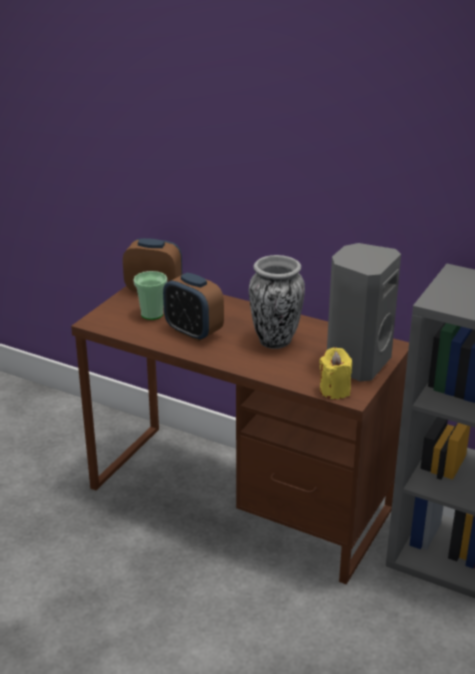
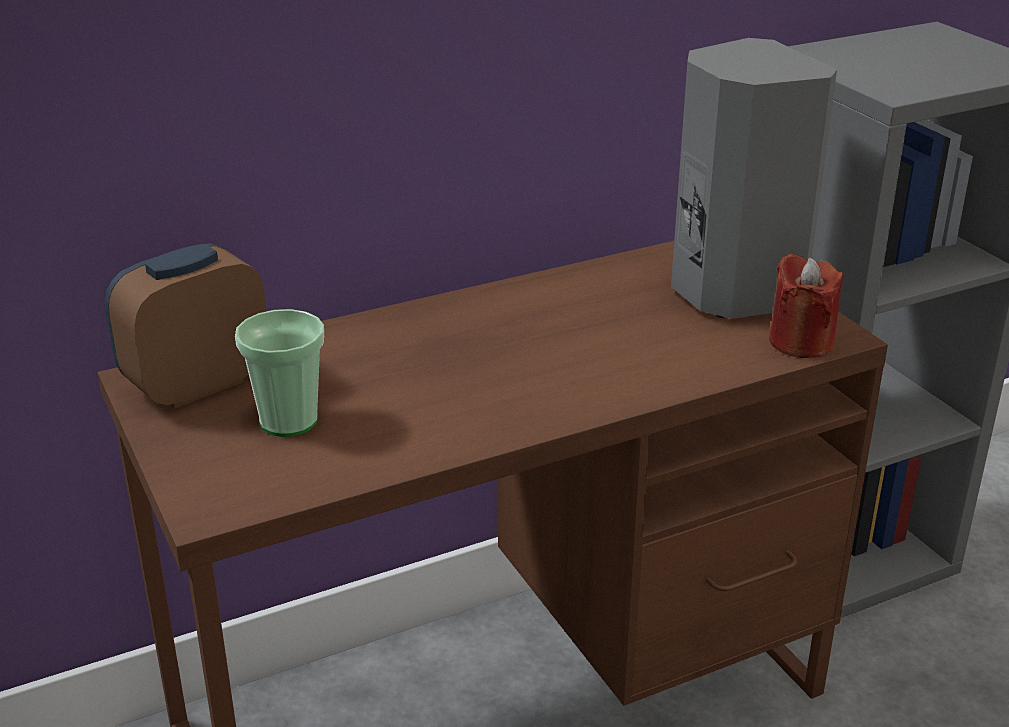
camera: 55 degrees left, 0 degrees up
(193, 332) = (428, 400): alarm clock -> none
(275, 340) = (569, 332): vase -> none
(334, 390) = (801, 342): yellow candle -> red candle

